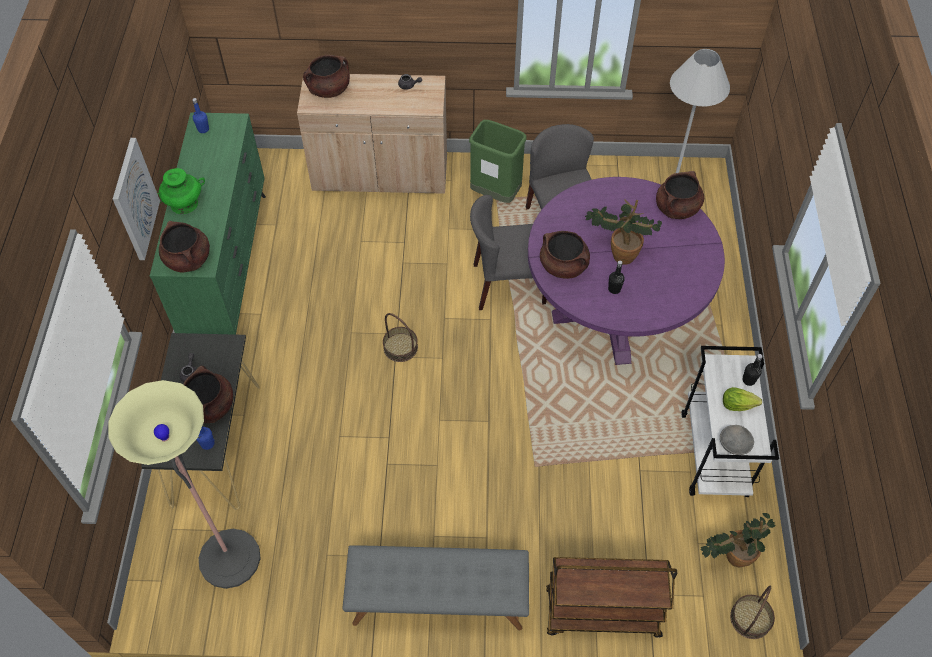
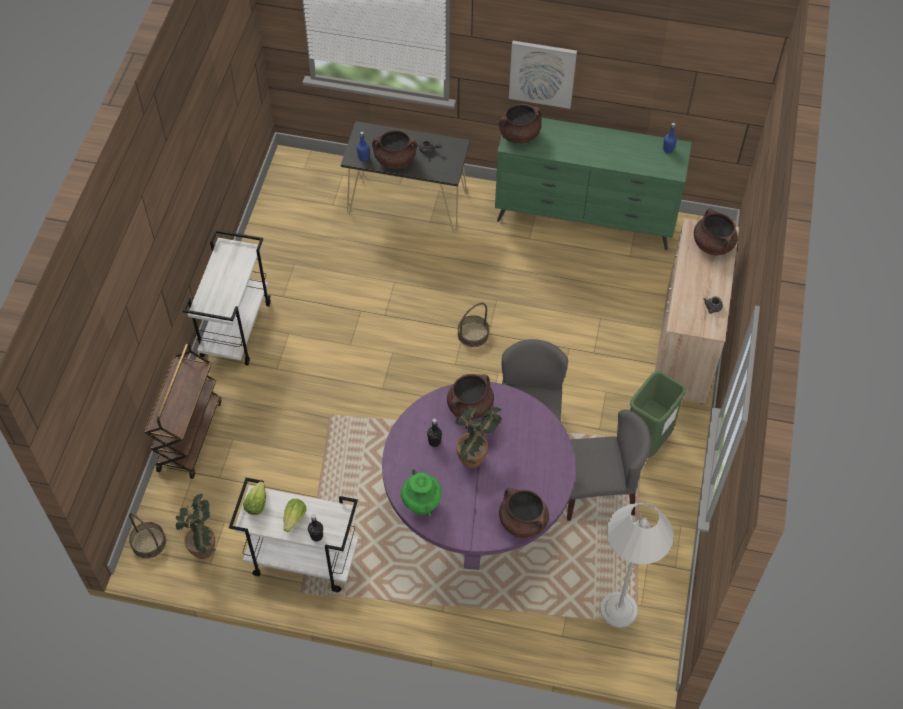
camera: 100 degrees right, 0 degrees up
(184, 204) = (580, 134): green vase -> green vase (421, 502)
(229, 558) = (309, 207): floor lamp -> none
(438, 601) = (235, 328): grey bench -> white cart
(734, 445) = (256, 504): grey bowl -> lettuce

